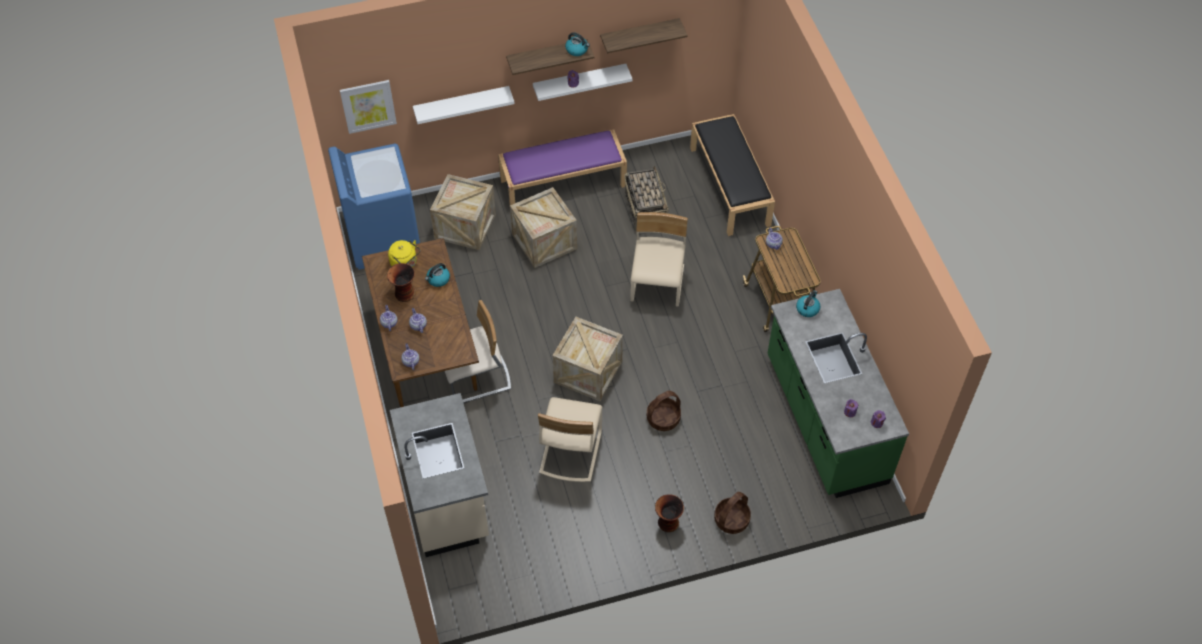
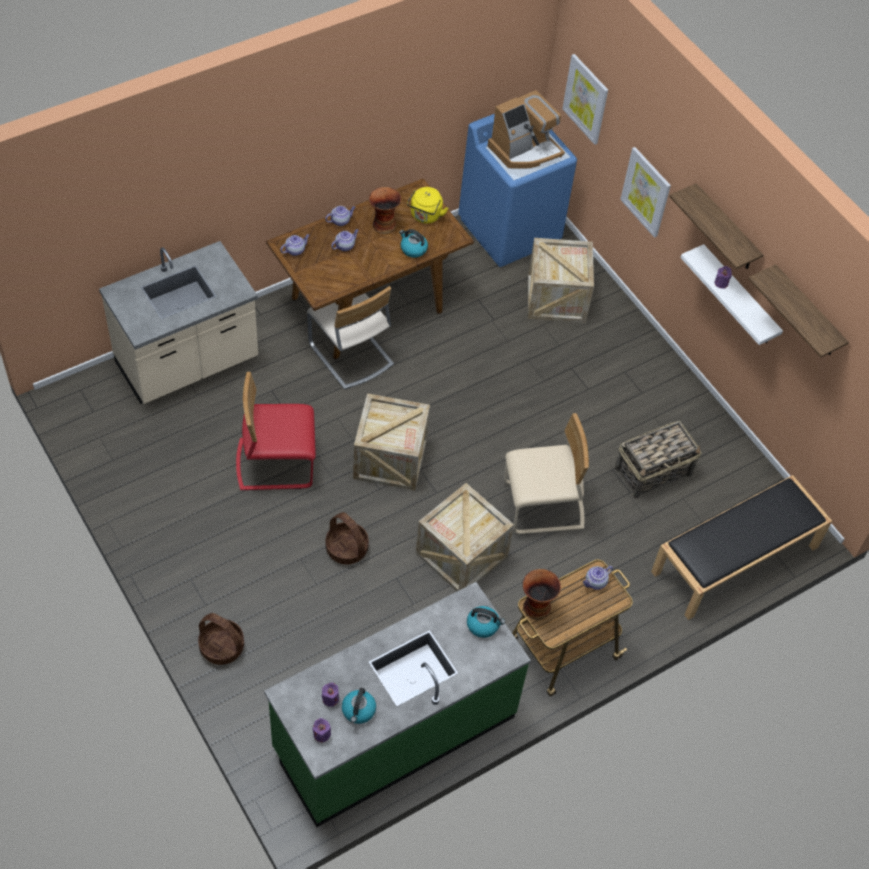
camera: 70 degrees right, 0 degrees up
(375, 173) = (525, 150): none -> coffee machine
(462, 104) = (646, 192): white shelf -> picture
(544, 241) = (564, 377): crate -> crate (461, 555)
(563, 182) = (662, 378): purple bench -> none
(570, 452) = (275, 463): beige chair -> red chair
(577, 50) = (739, 248): kettle -> kettle (358, 711)
(667, 523) = (202, 579): vase -> vase (536, 607)

